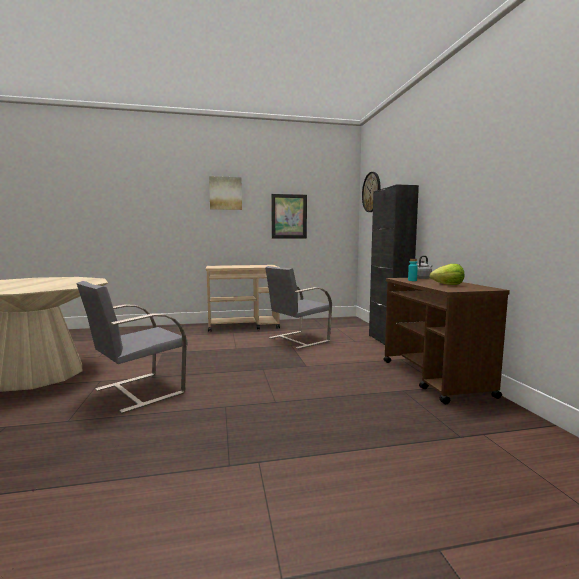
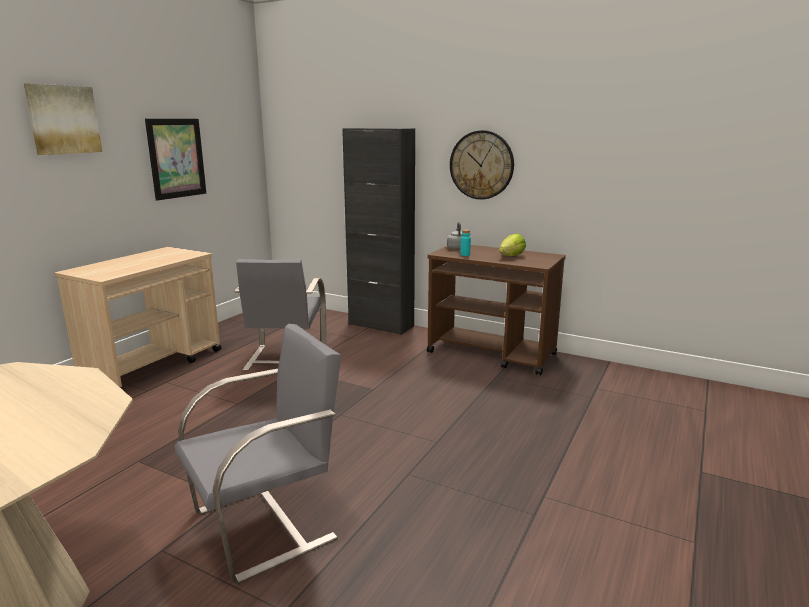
camera: 50 degrees left, 10 degrees up
(137, 391) = (267, 524): grey chair -> grey chair turned 120 degrees counterclockwise
(371, 192) = (299, 118): wall clock -> wall clock (481, 165)

